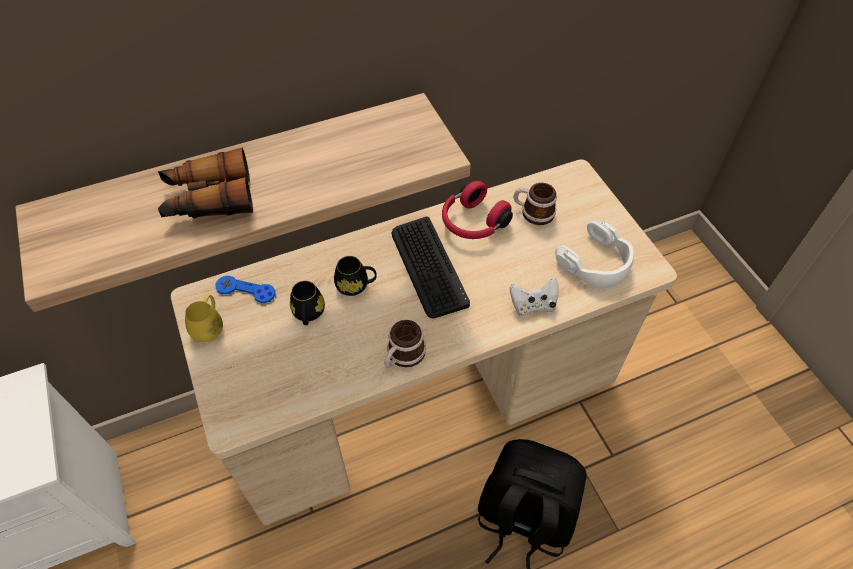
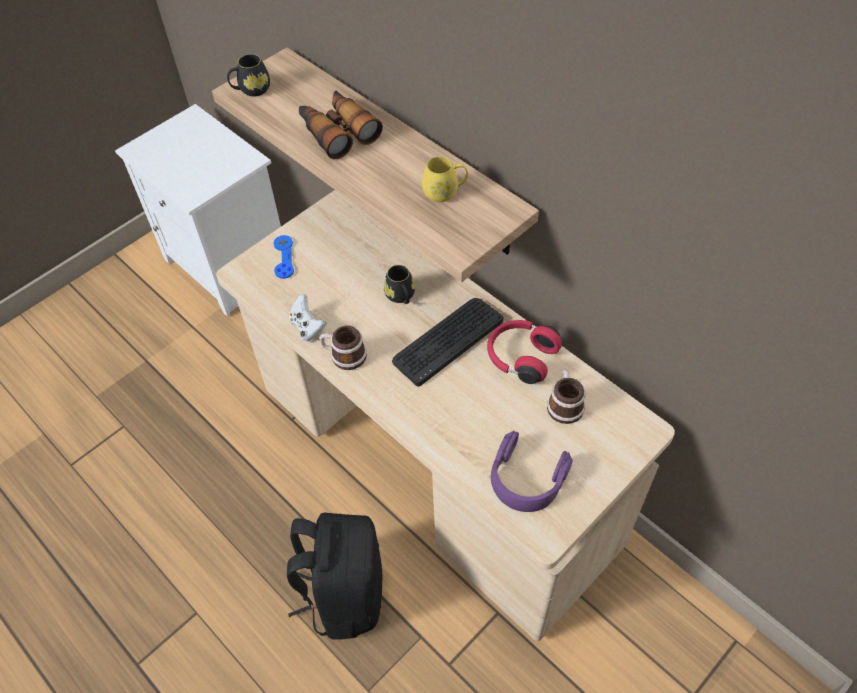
camera: 70 degrees right, 0 degrees up
(209, 326) = (318, 223): yellow mug -> yellow mug (445, 192)
(245, 290) = (362, 229): blue game controller -> blue game controller (284, 257)
(308, 314) = (357, 277): black mug -> black mug (251, 90)
(533, 305) = (444, 437): white game controller -> white game controller (307, 327)
(596, 262) = (526, 479): white headphones -> purple headphones

